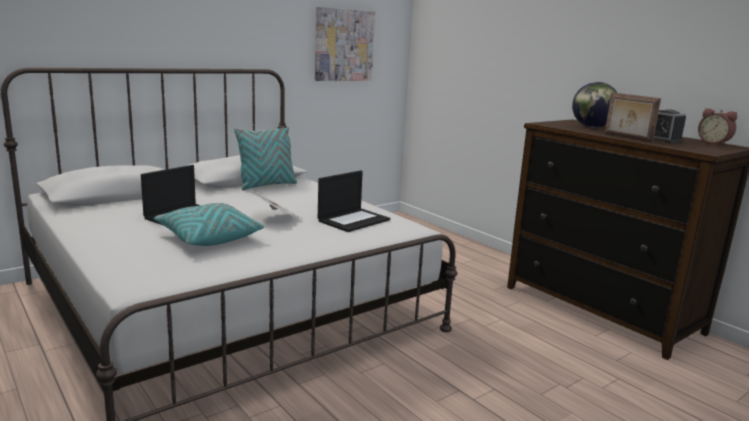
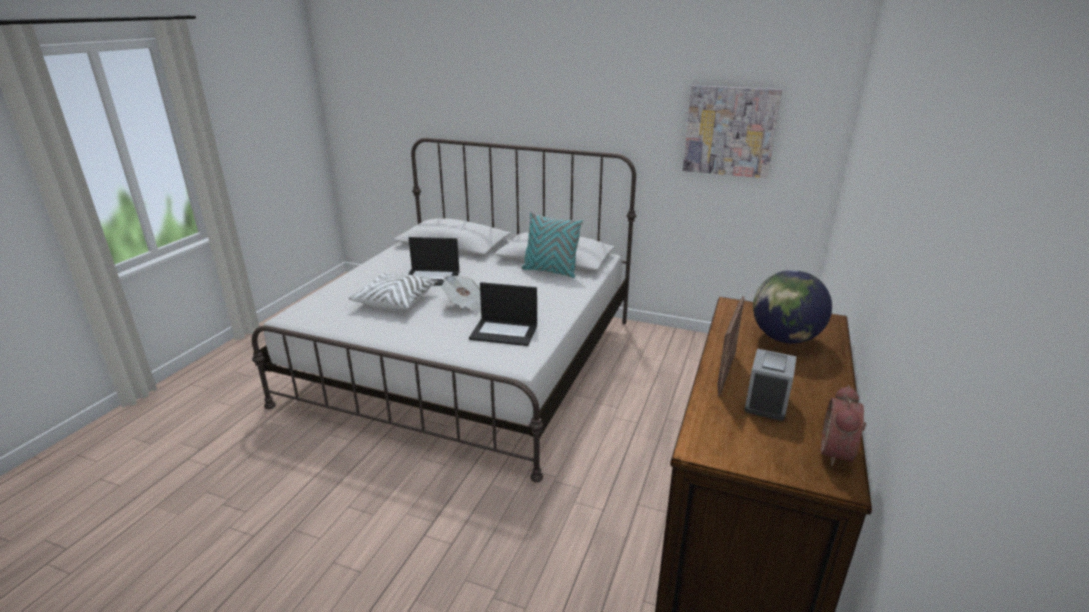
camera: 60 degrees right, 10 degrees up
(208, 238) = (396, 301): turquoise pillow -> white pillow

